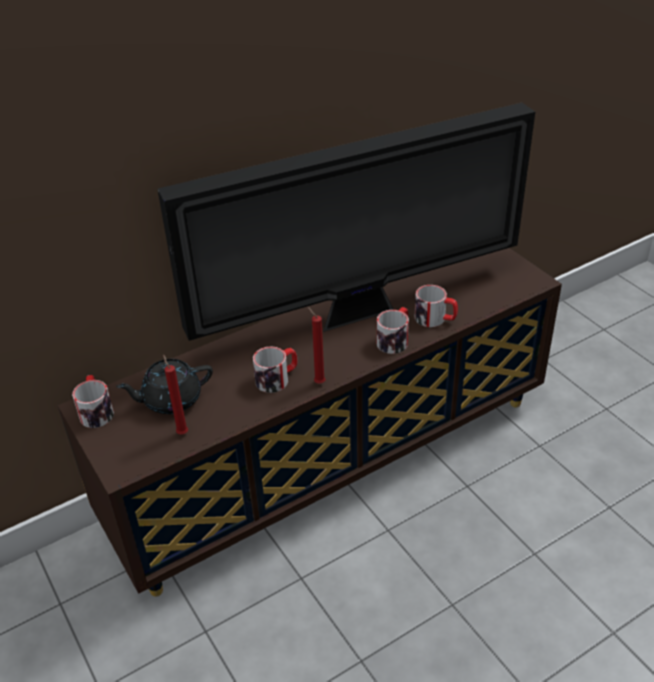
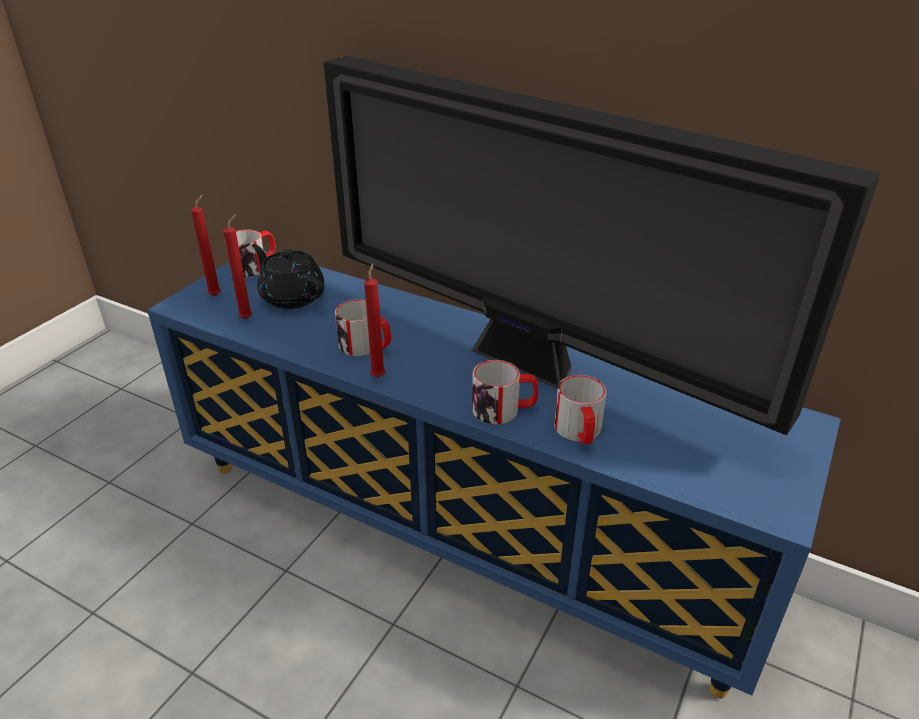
camera: 60 degrees right, 5 degrees down
(126, 444) = (217, 295): none -> red candle
(333, 463) = (463, 531): brown tv stand -> blue tv stand

